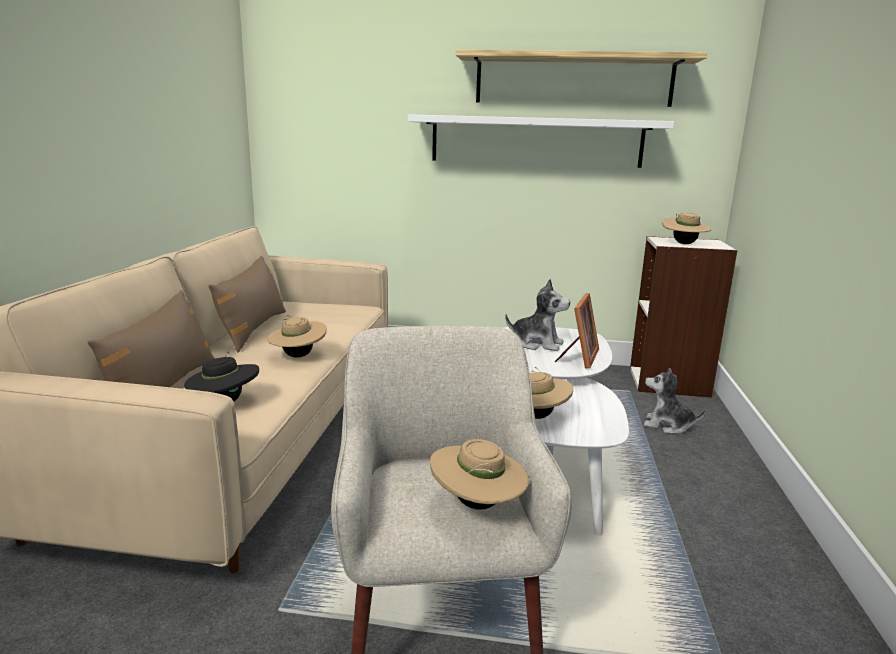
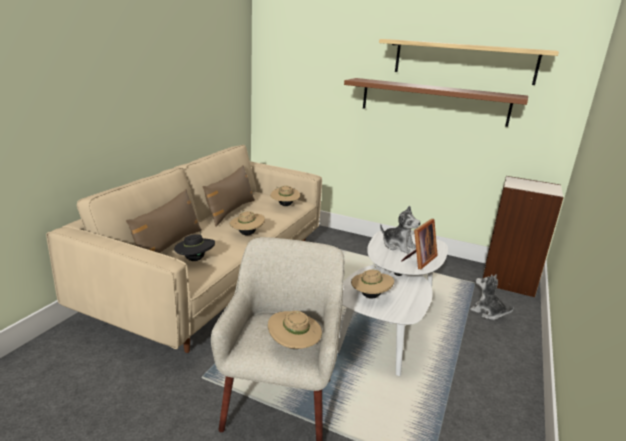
camera: 15 degrees right, 5 degrees up
(536, 141) = (433, 101): white shelf -> brown shelf
(683, 244) = (526, 186): beige hat -> beige hat (285, 205)

